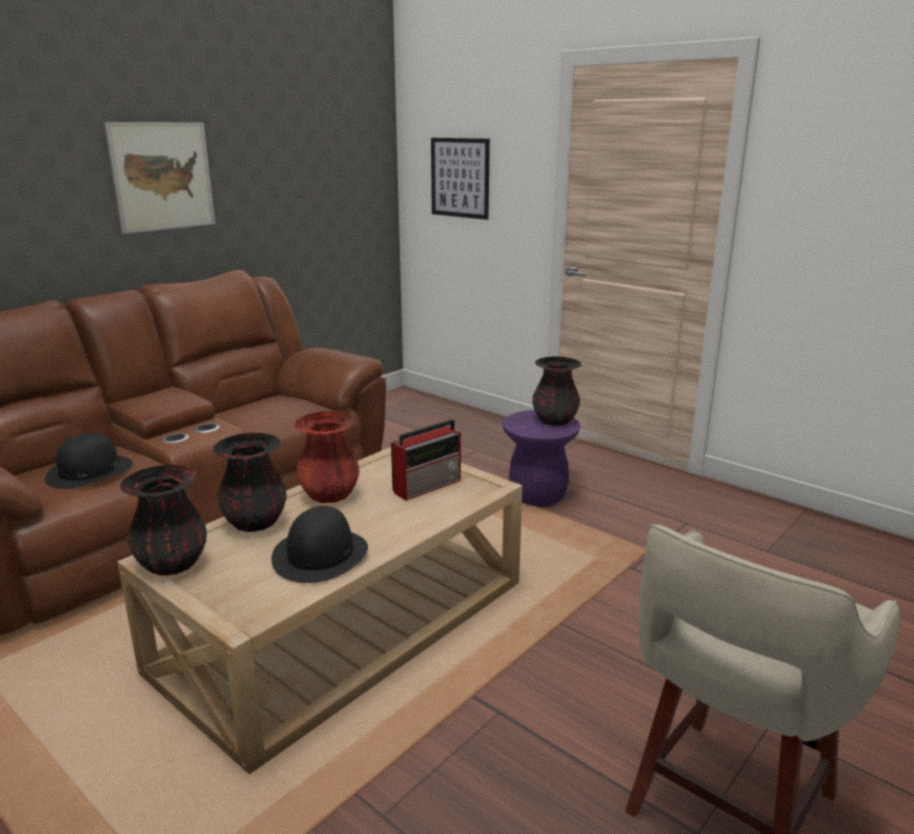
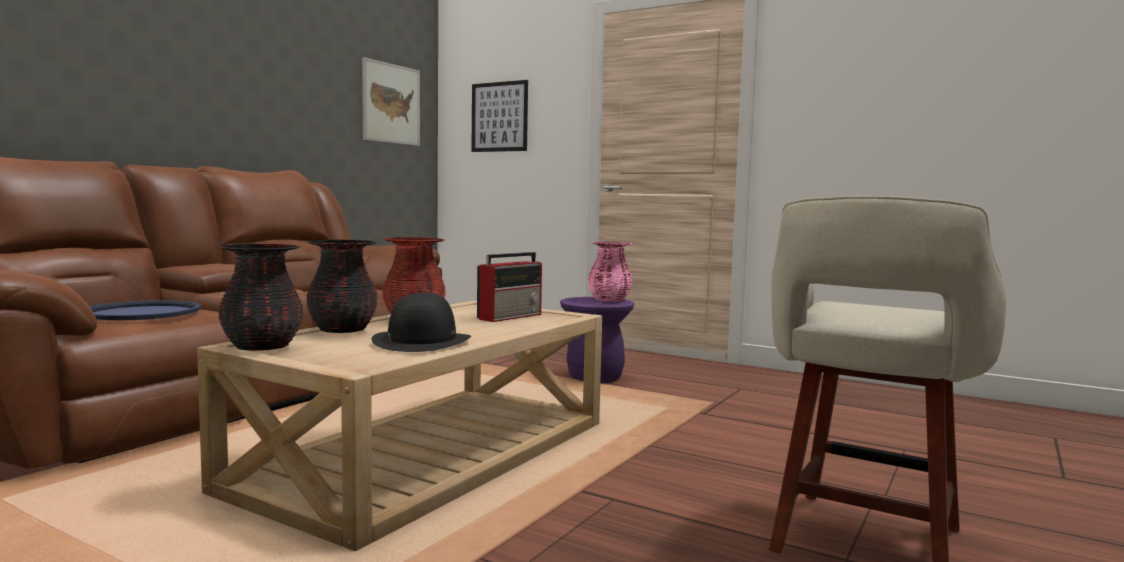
camera: 10 degrees left, 15 degrees down
(89, 471) = (142, 312): black hat -> blue tray
(162, 176) = (228, 74): picture -> picture (391, 103)
(555, 420) = (609, 300): black vase -> pink vase

